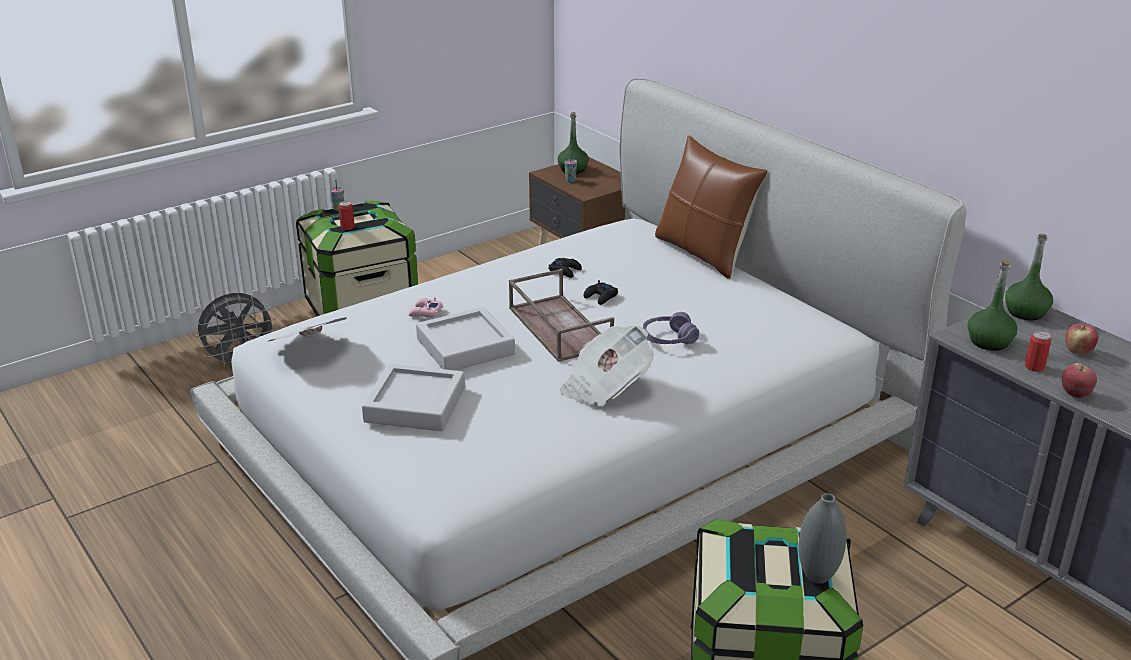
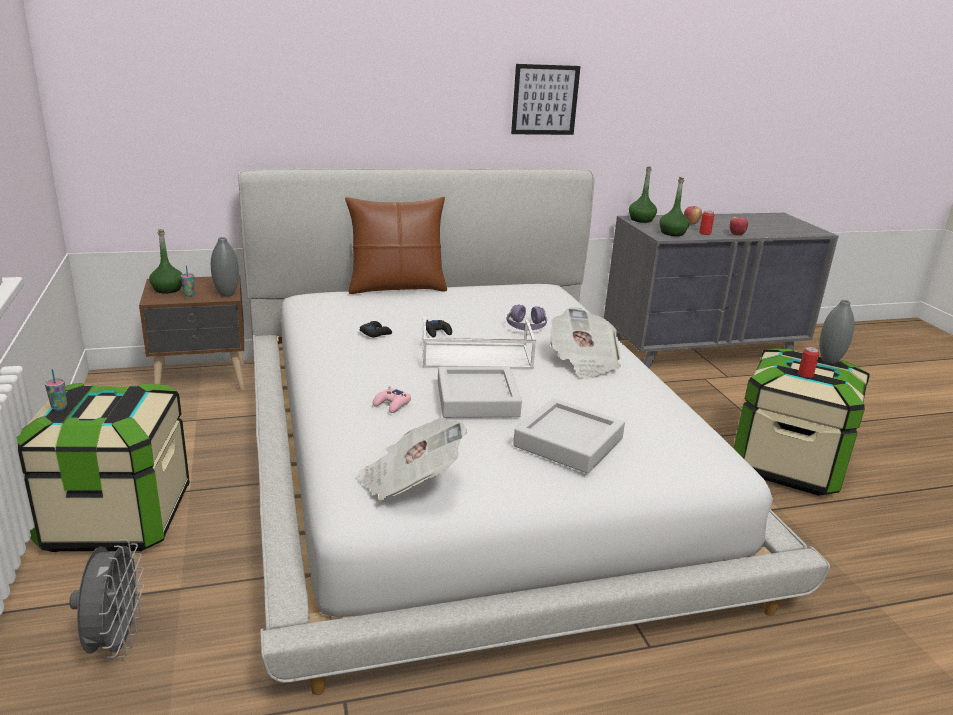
camera: 70 degrees left, 5 degrees down
(347, 227) = (121, 411): can -> can (805, 375)
(558, 327) = (475, 357): brown tray -> white tray
(590, 192) = (227, 294): none -> grey vase
(944, 89) = (545, 100): none -> picture

